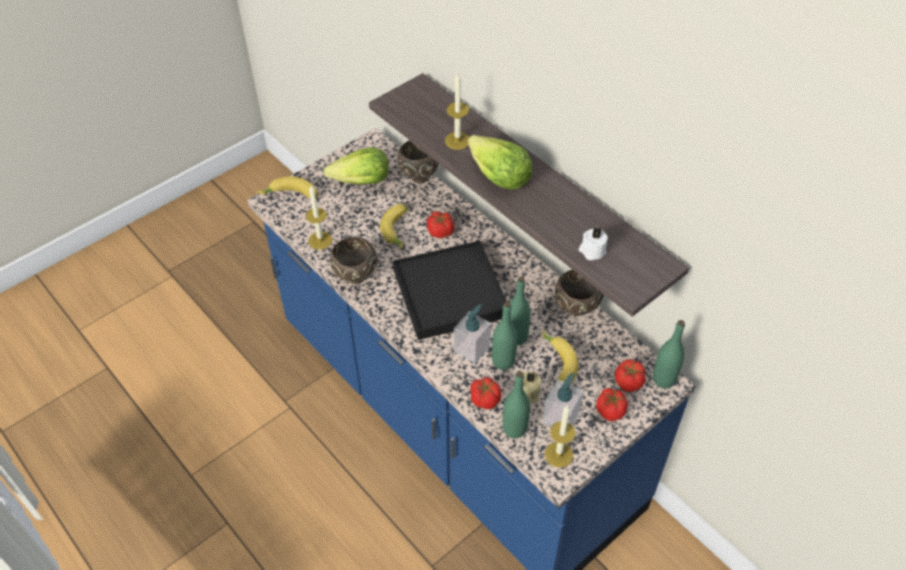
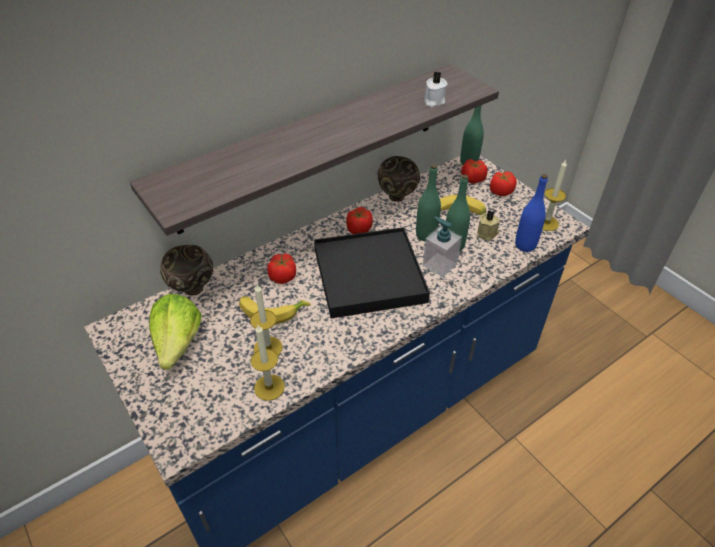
camera: 85 degrees left, 5 degrees down
(291, 197) = (179, 421): banana -> none
(355, 278) = (337, 353): brown bowl -> none
(457, 140) = (264, 162): candle -> candle (268, 348)
(485, 399) = (496, 261): tomato -> tomato (359, 229)
(498, 176) = (328, 141): lettuce -> none
(514, 428) = (525, 245): green bottle -> blue bottle
(561, 417) = (510, 218): soap dispenser -> none

